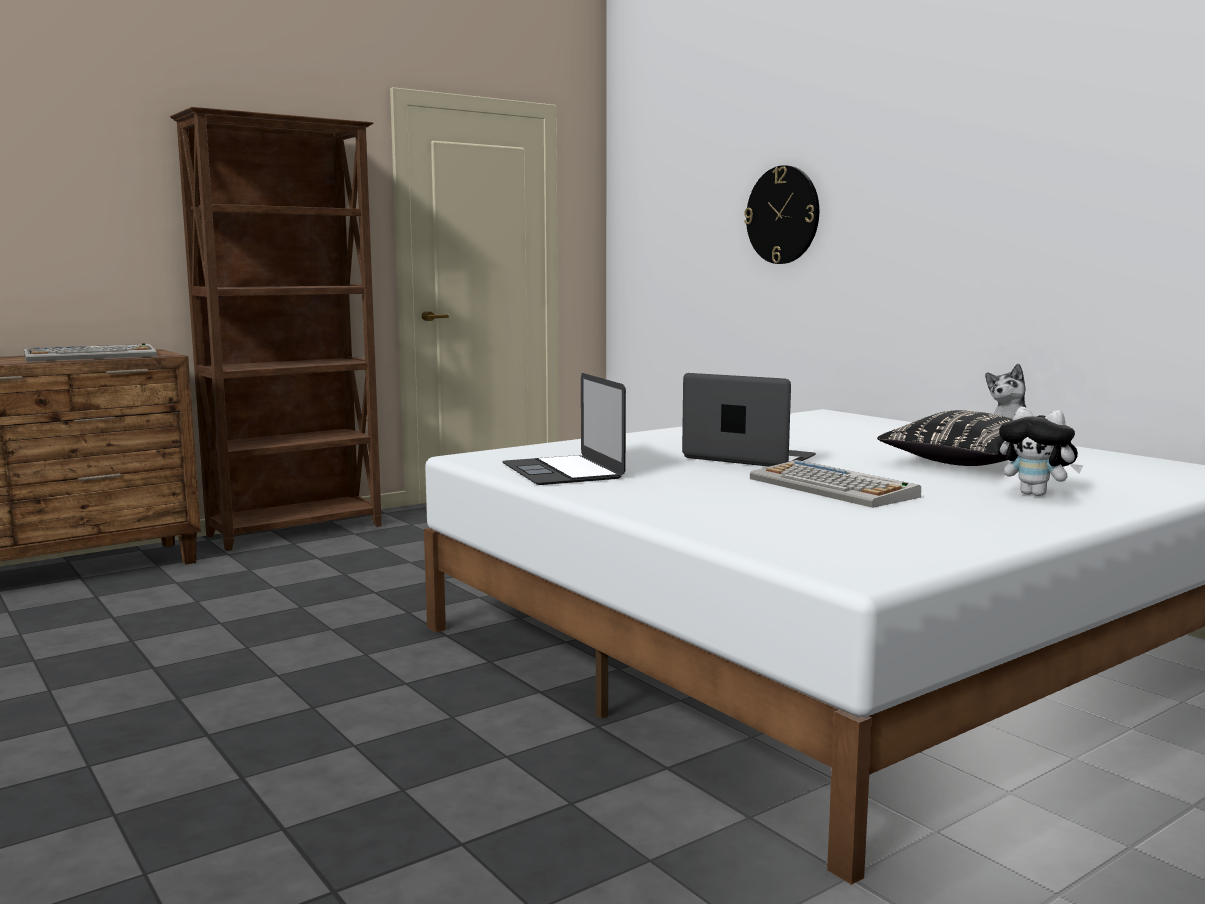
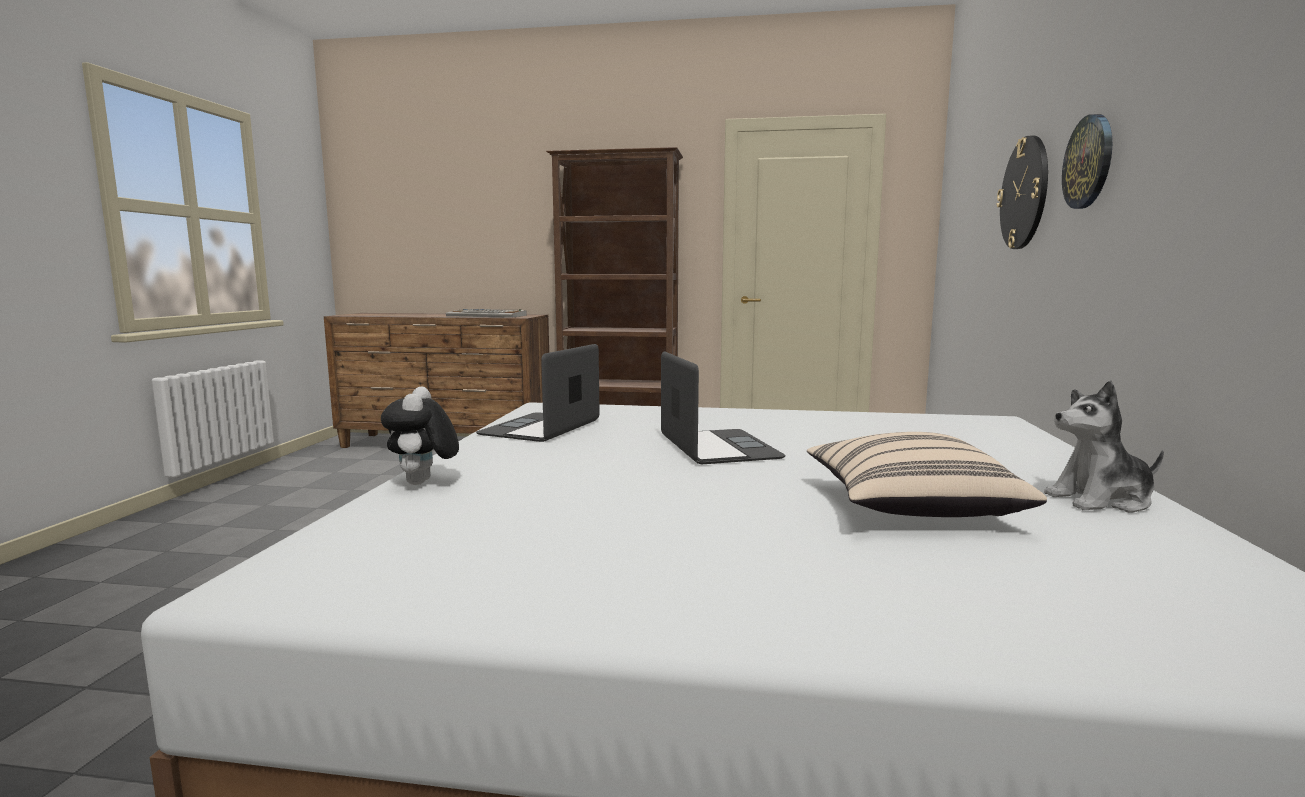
camera: 45 degrees right, 0 degrees up
(834, 488) = (650, 494): keyboard -> none
(877, 201) = (1089, 162): none -> wall clock
(961, 464) = (909, 507): black pillow -> beige pillow
(1036, 494) = (831, 574): plush toy -> plush toy (423, 483)

